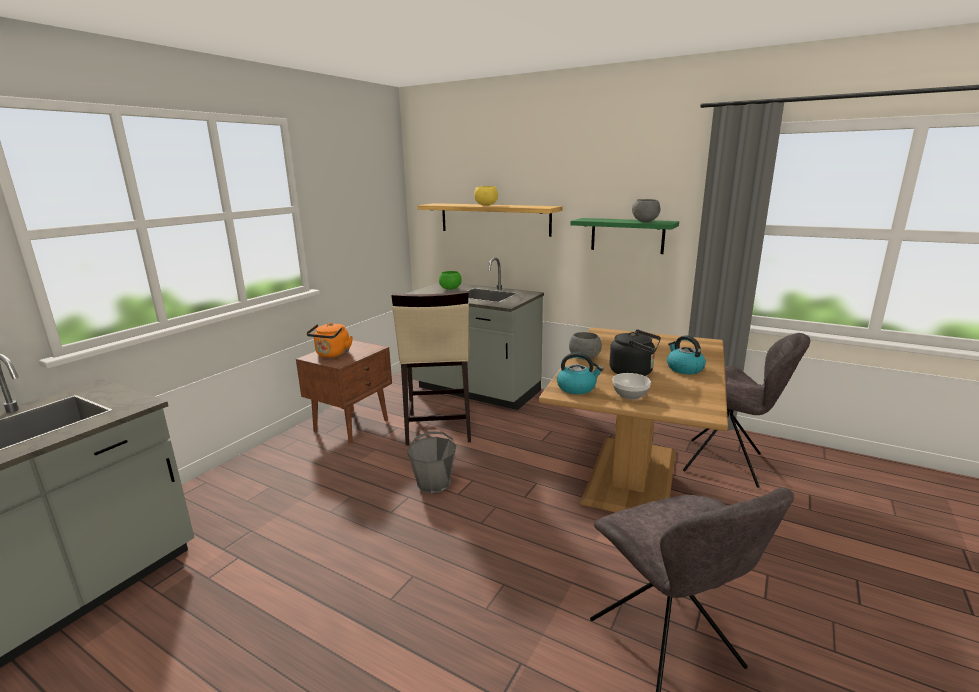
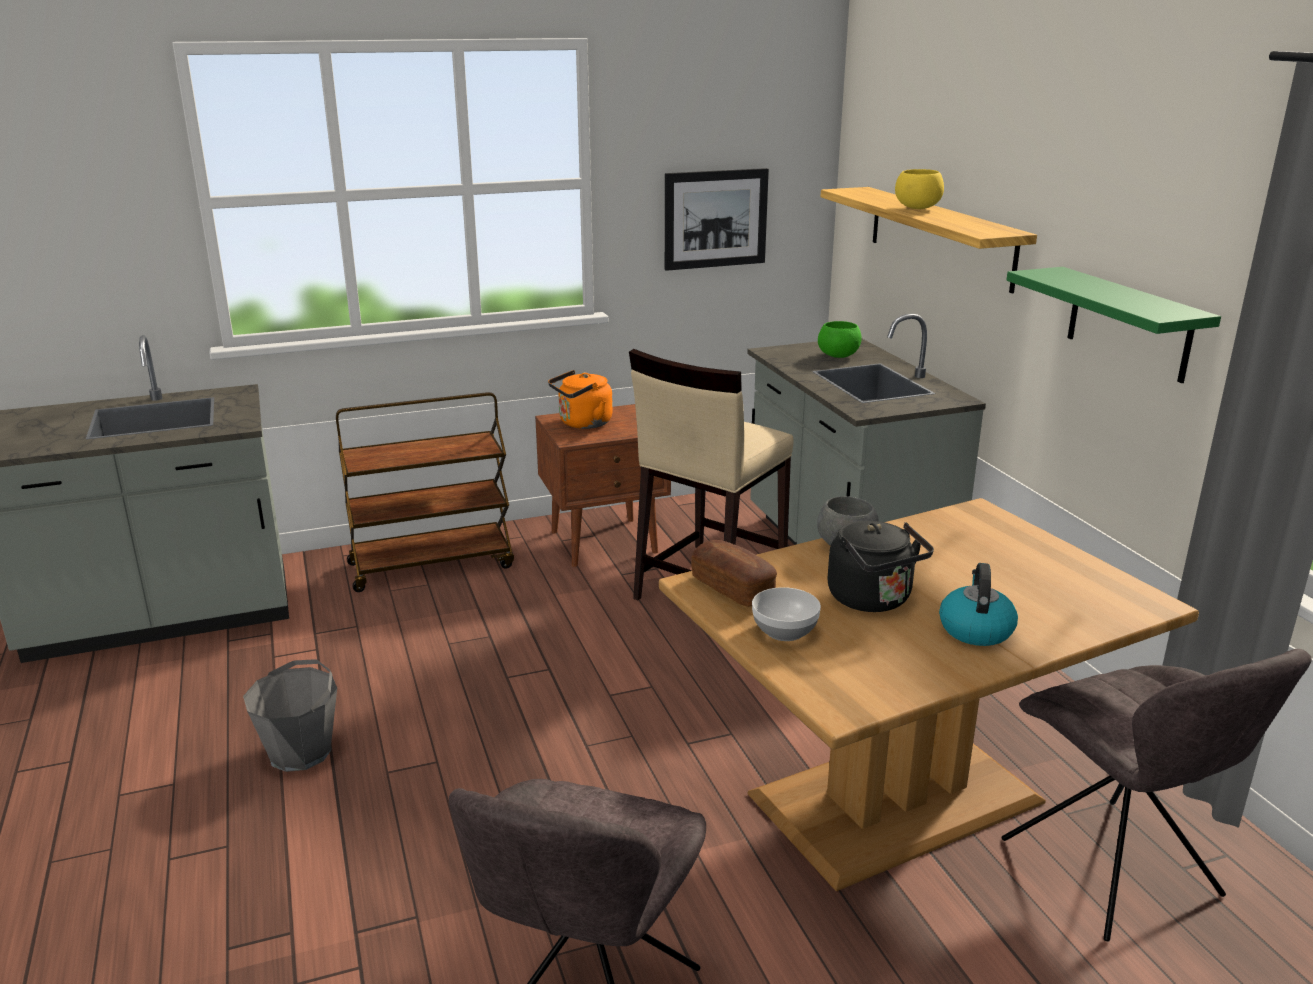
camera: 40 degrees right, 5 degrees up
(258, 475) = (432, 565): none -> brown cart
(360, 227) = (715, 219): none -> picture
(434, 483) = (600, 666): grey bucket -> grey bucket (301, 752)
(577, 388) = (732, 588): kettle -> bread
(644, 221) = (1135, 303): grey bowl -> none

